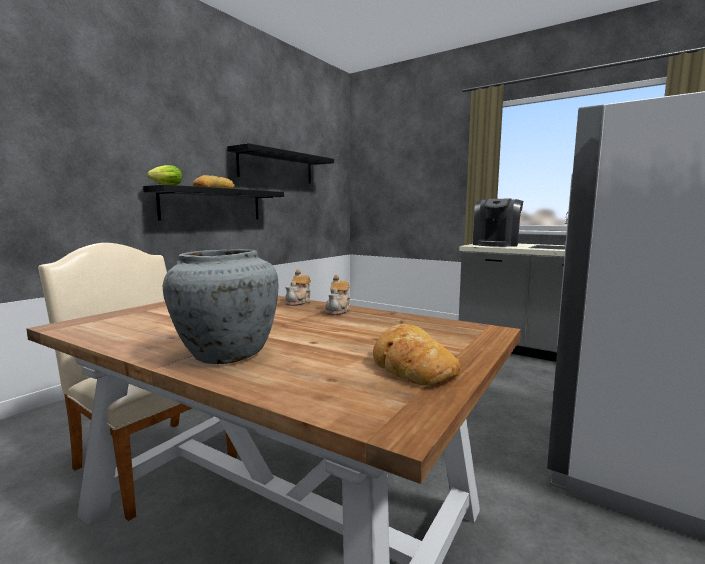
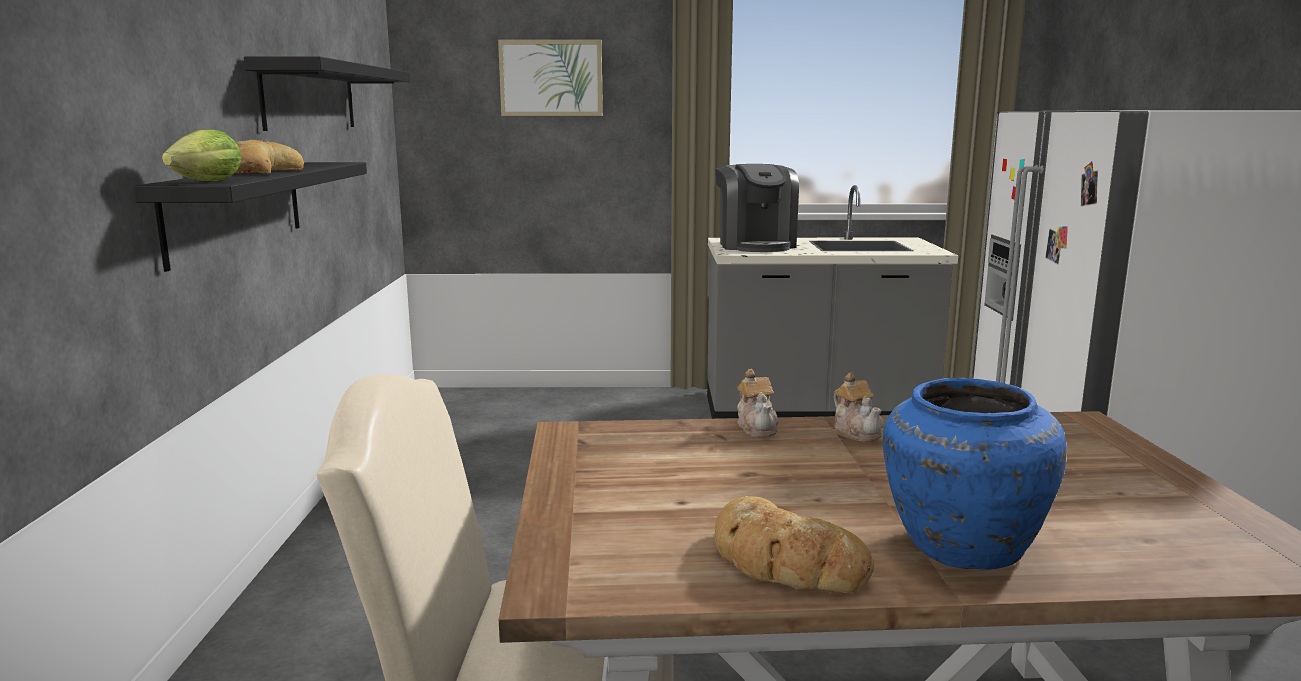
camera: 35 degrees left, 5 degrees up
(226, 353) = (959, 547): grey vase -> blue vase
(411, 364) = (1152, 495): bread -> bread (784, 561)
(413, 161) = (551, 78): none -> picture

